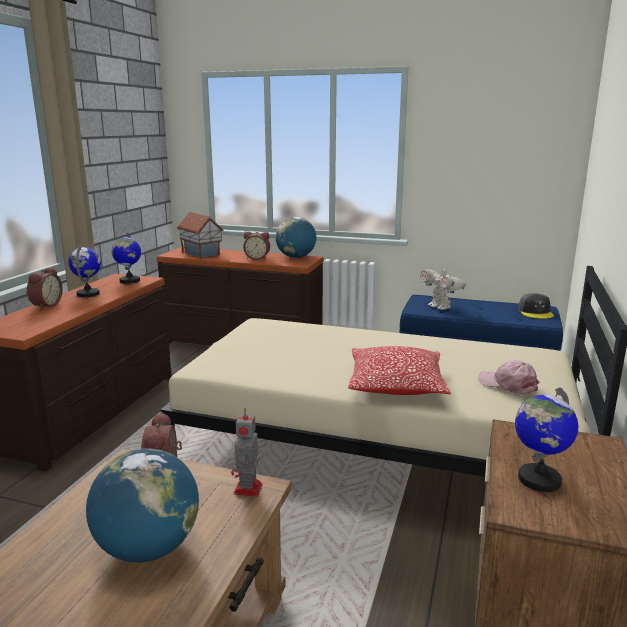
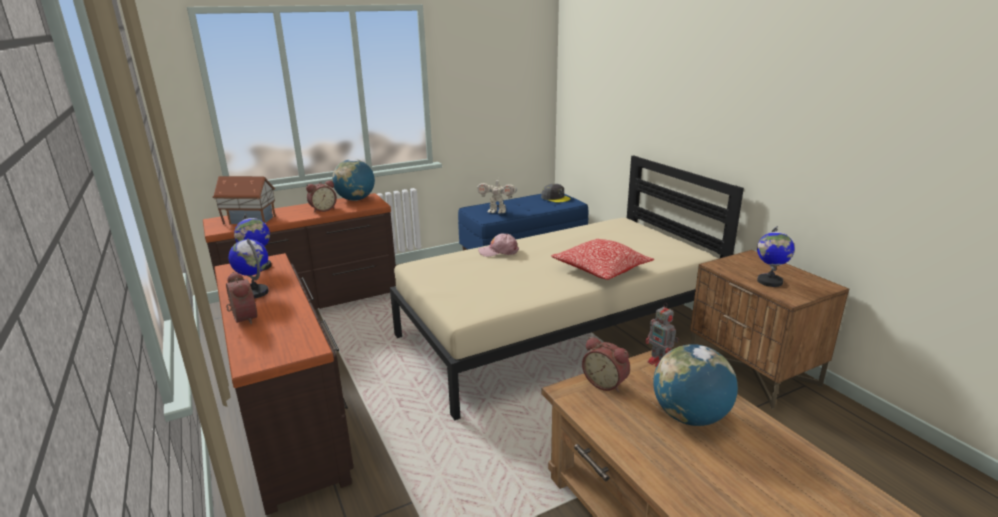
camera: 45 degrees left, 5 degrees up
(508, 384) = (648, 245): pink cap -> pink cap (499, 251)

